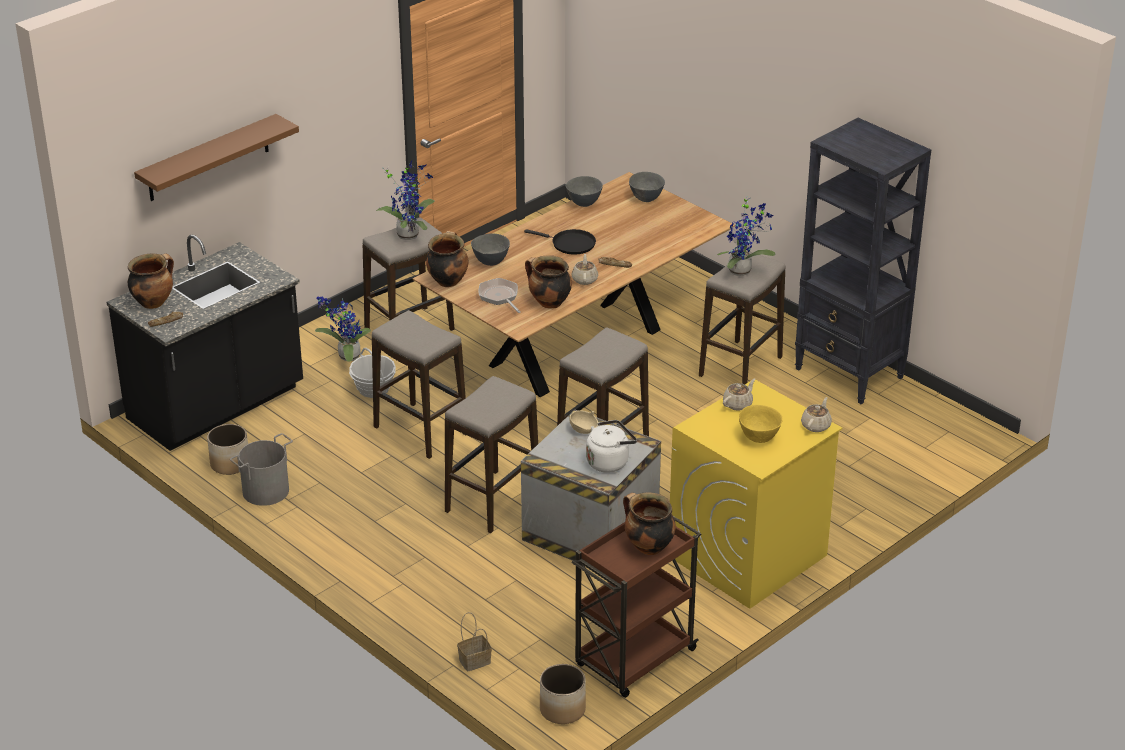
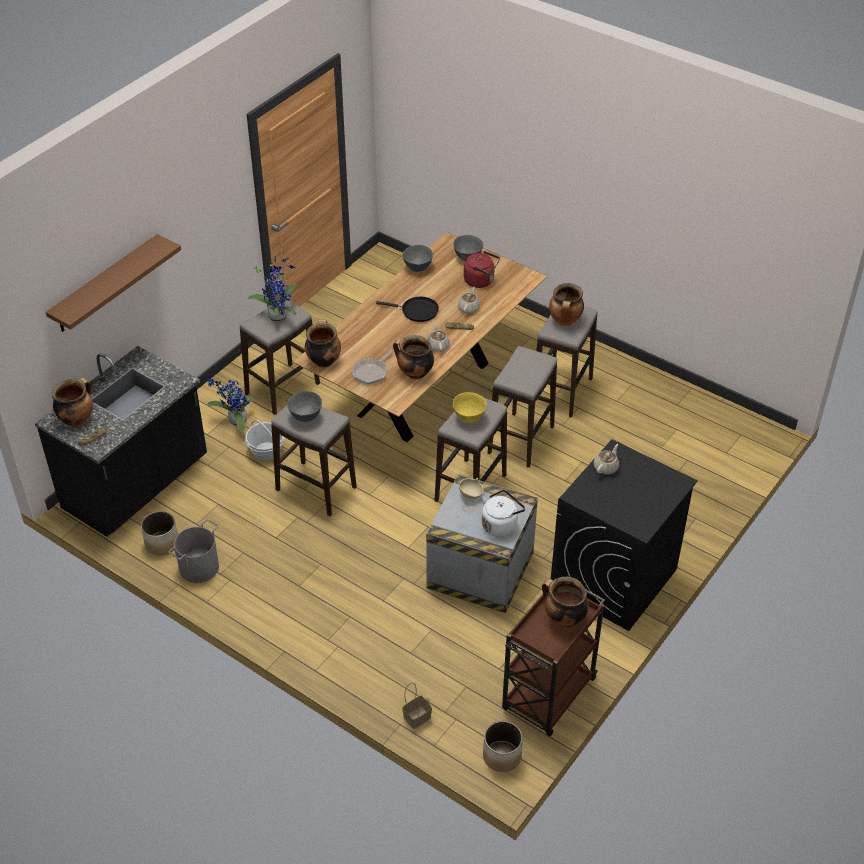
camera: 10 degrees left, 10 degrees up
(491, 262) = (355, 337): grey bowl -> grey bowl (306, 417)
(493, 502) = (393, 552): stool -> stool (521, 440)
(499, 297) = (371, 372): frying pan -> frying pan turned 105 degrees counterclockwise
(655, 222) = (481, 281): none -> red kettle
(743, 271) = (565, 321): potted plant -> cooking pot
(747, 556) = (613, 579): yellow washing machine -> black washing machine
(759, 438) = (633, 500): yellow bowl -> yellow bowl (469, 418)
(816, 425) = (676, 481): beige teapot -> beige teapot (469, 308)
(849, 374) = (649, 388): black bookcase -> none

